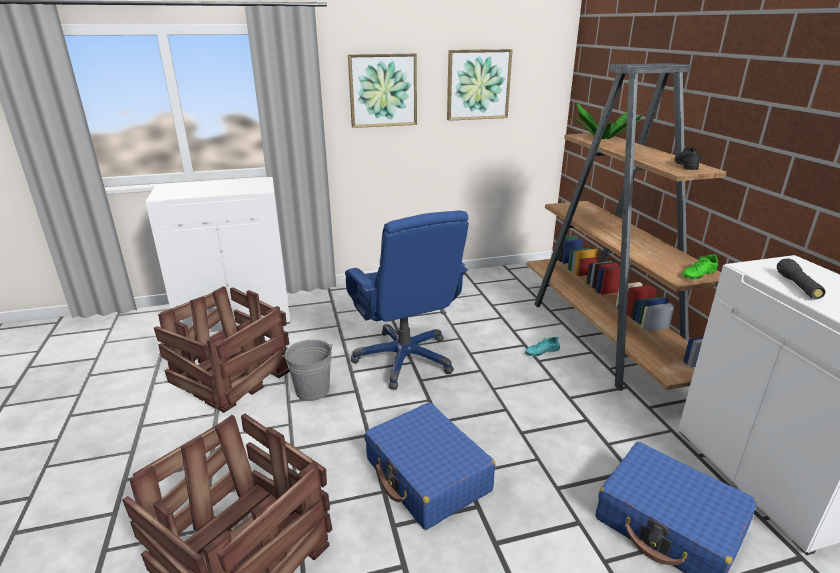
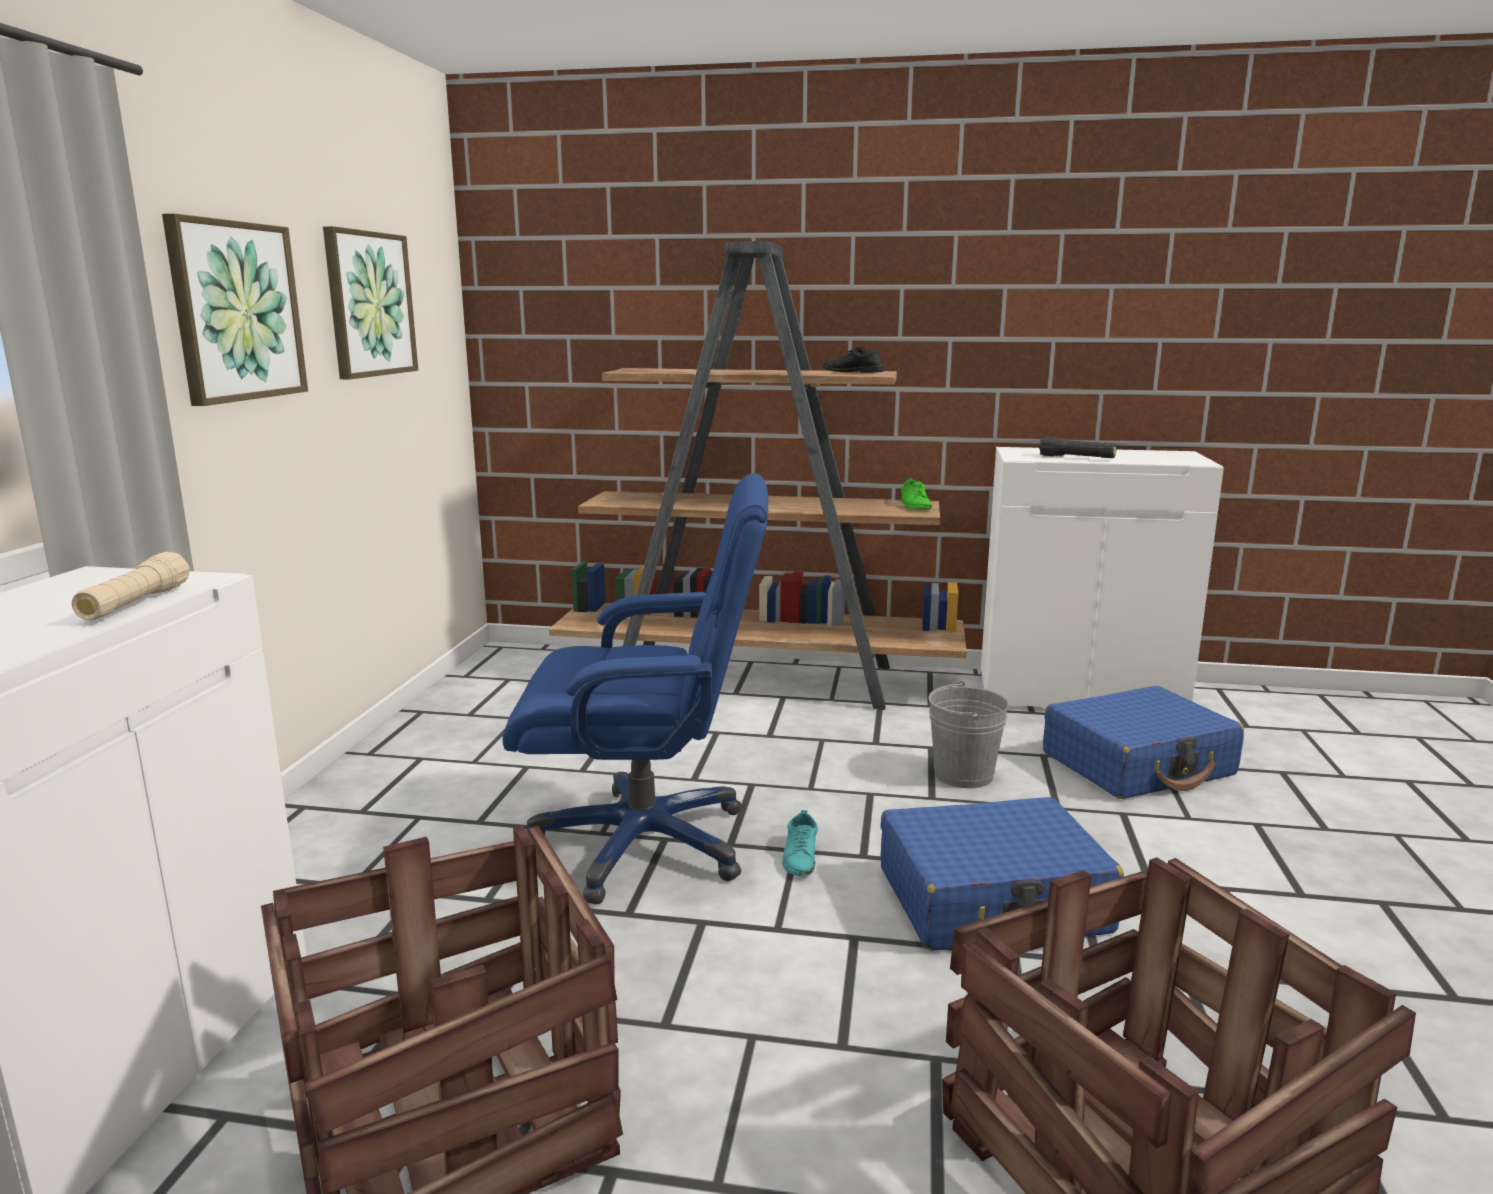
camera: 65 degrees left, 10 degrees down
(234, 192) = (135, 604): none -> beige flashlight
(312, 390) = (650, 980): grey bucket -> grey bucket (963, 774)
(542, 351) = (747, 726): turquoise shoe -> turquoise shoe (800, 856)
(603, 138) = (665, 370): potted plant -> none

